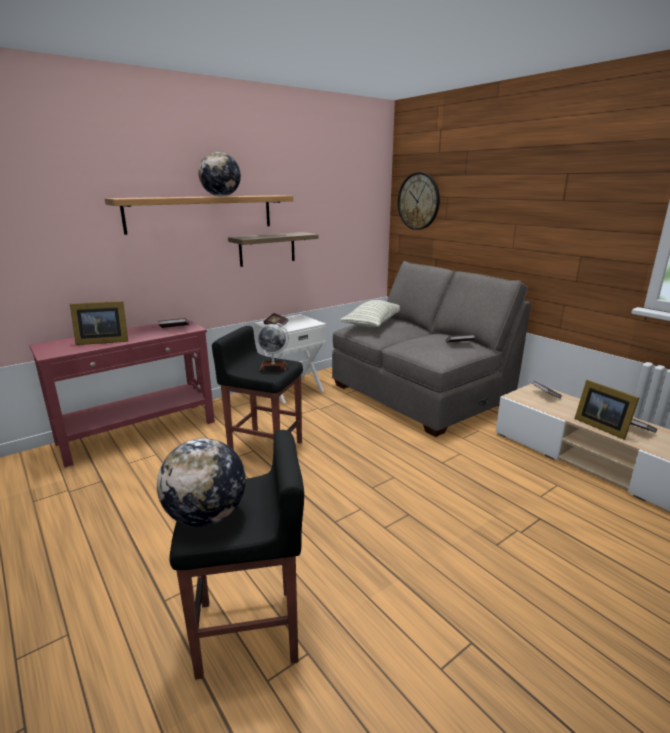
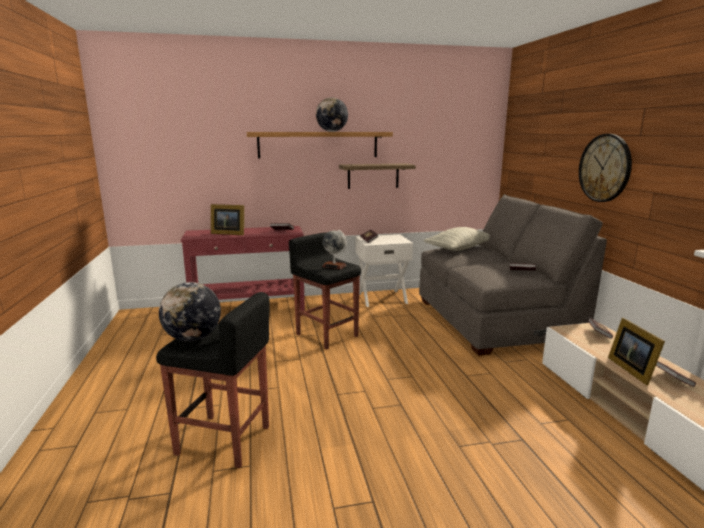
camera: 25 degrees right, 5 degrees down
(418, 201) = (524, 139): wall clock -> wall clock (604, 168)

